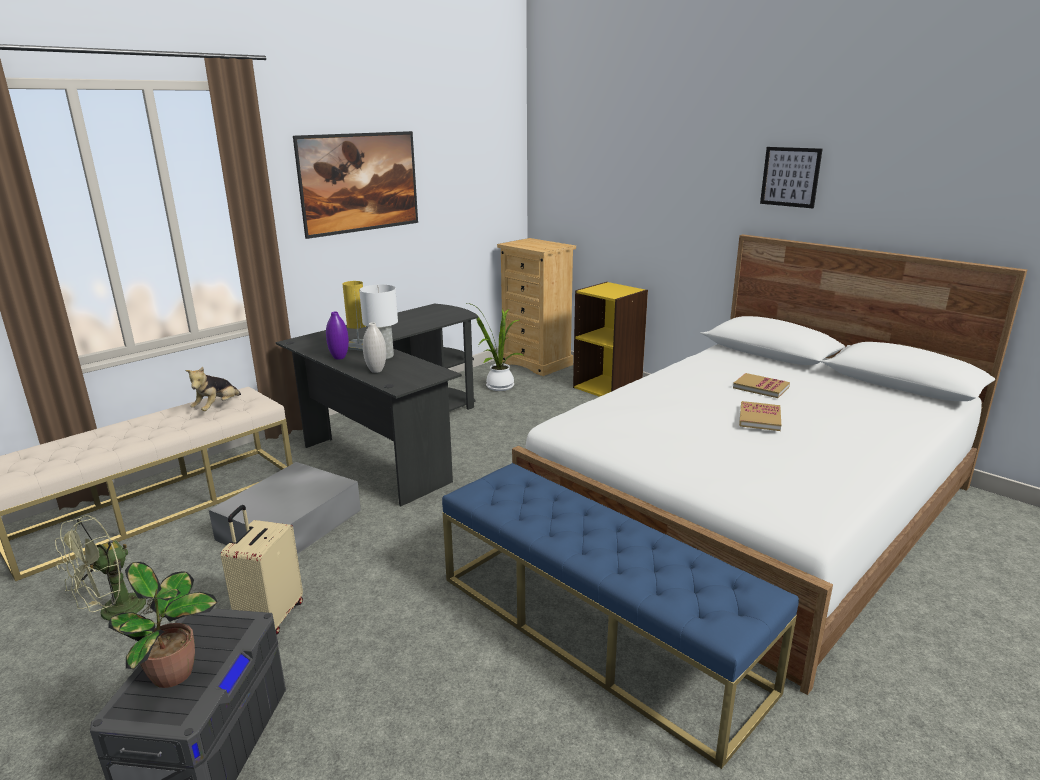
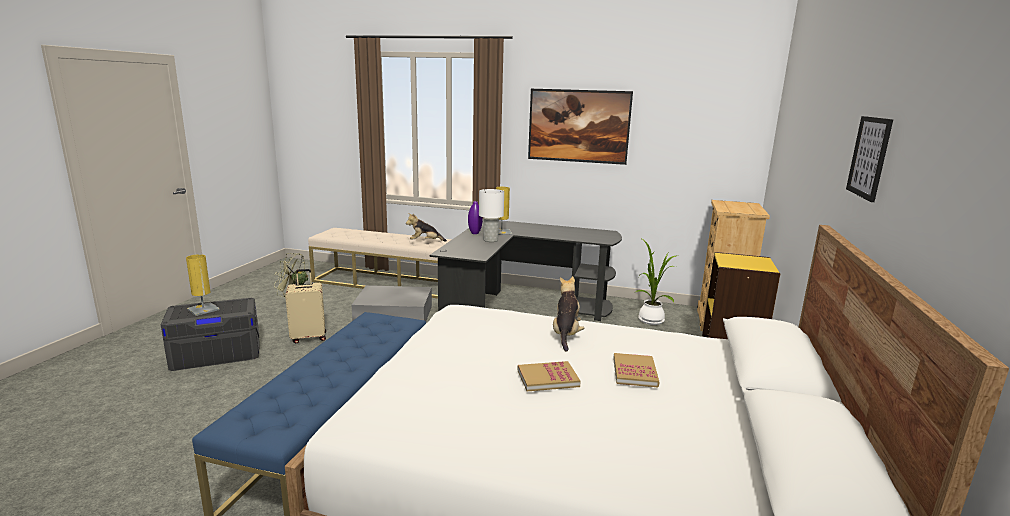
camera: 60 degrees right, 5 degrees down
(175, 675) = (203, 309): potted plant -> yellow table lamp
(376, 371) = (464, 243): white vase -> none
(672, 392) = (566, 334): none -> plush toy

